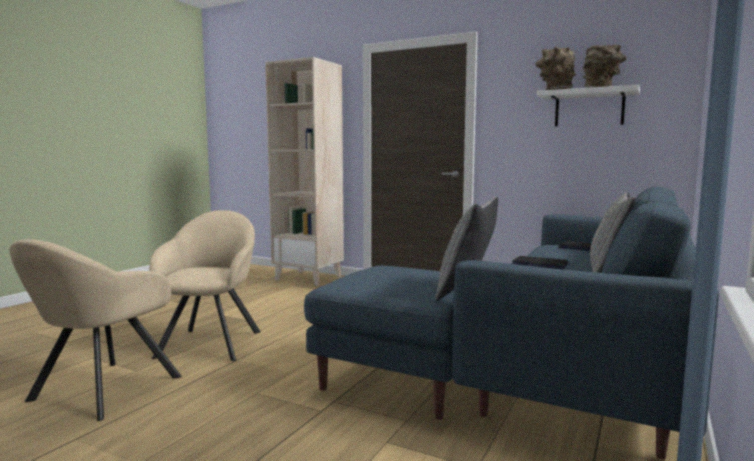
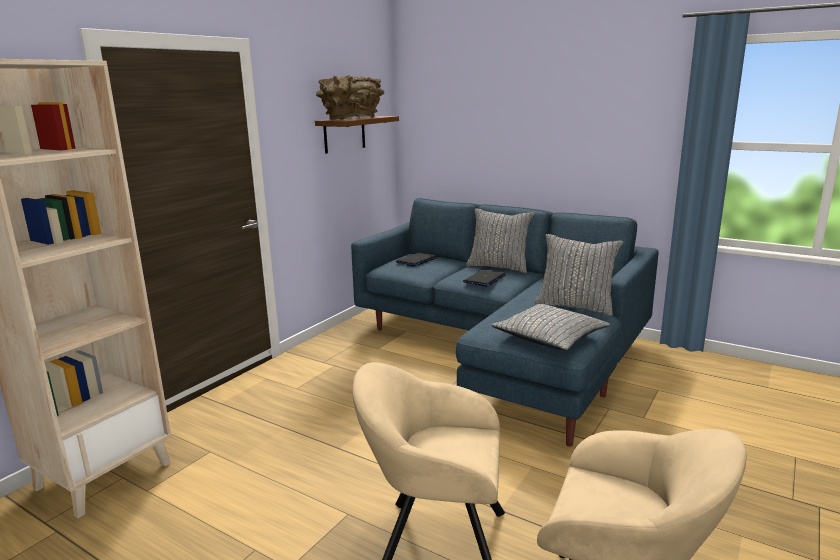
camera: 85 degrees left, 10 degrees up
(366, 279) = (549, 336): none -> grey pillow
(589, 109) = (344, 134): white shelf -> brown shelf

